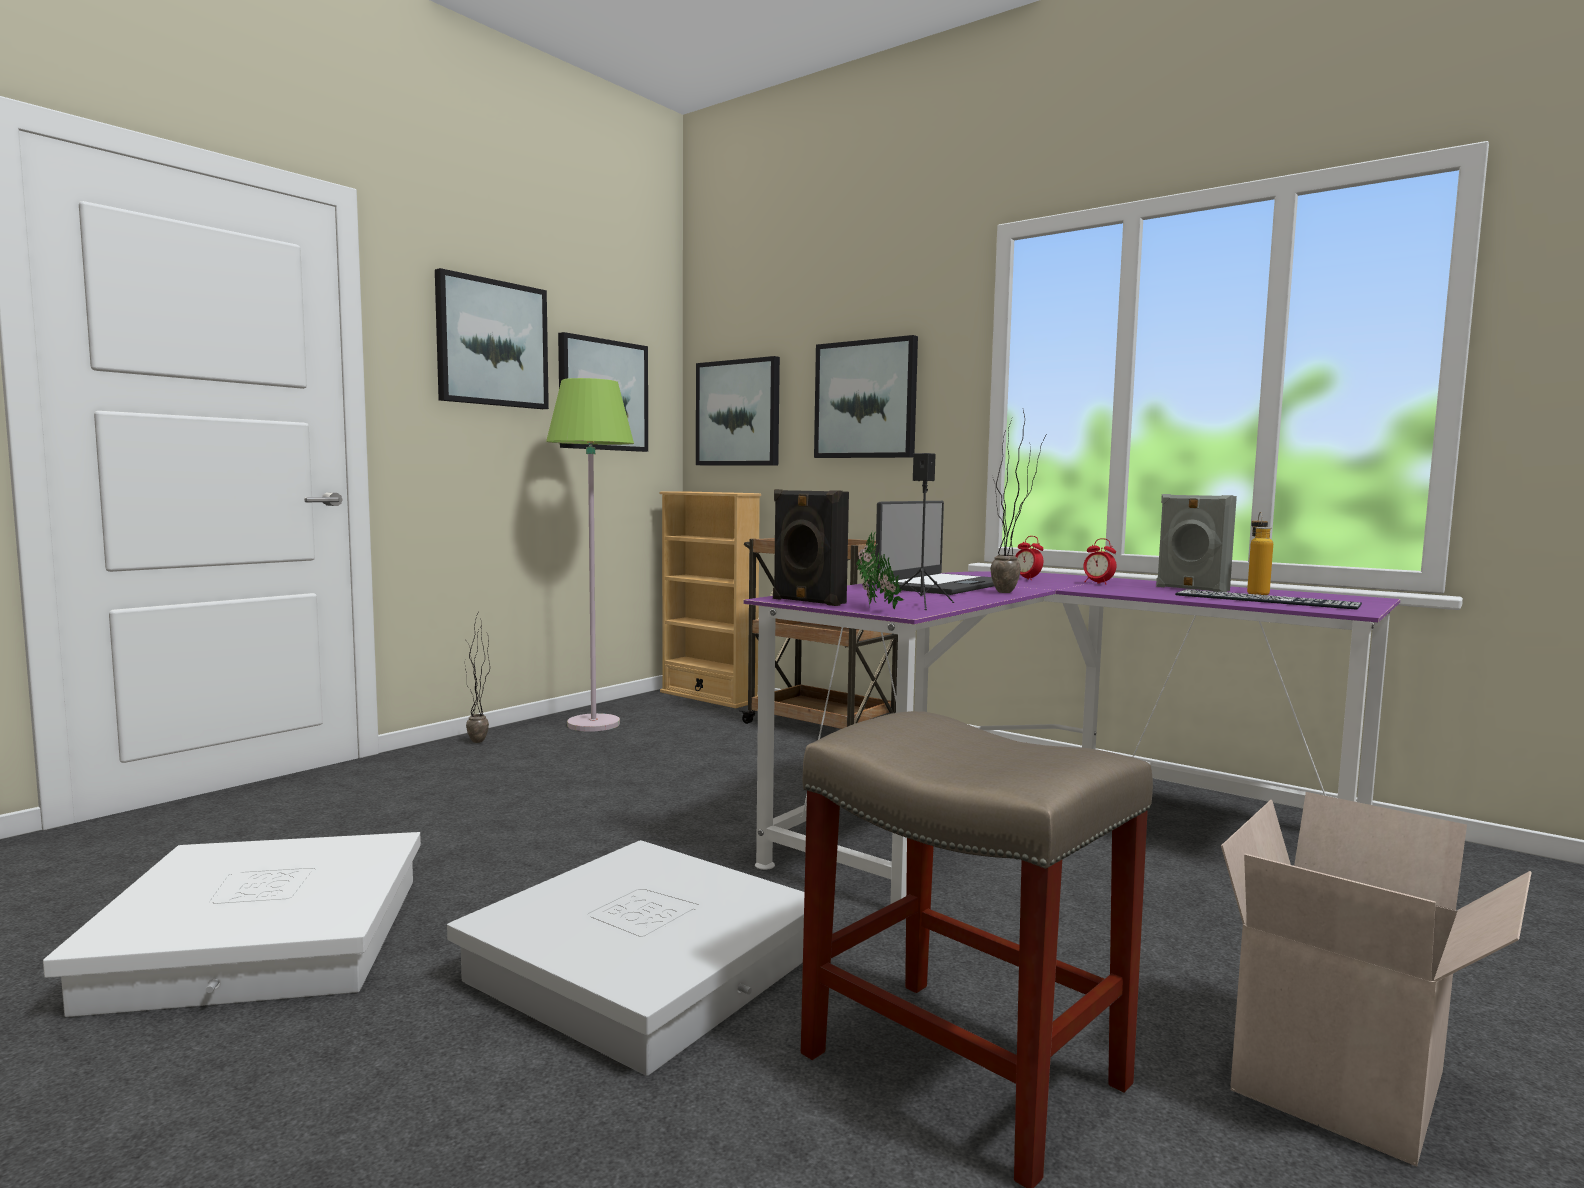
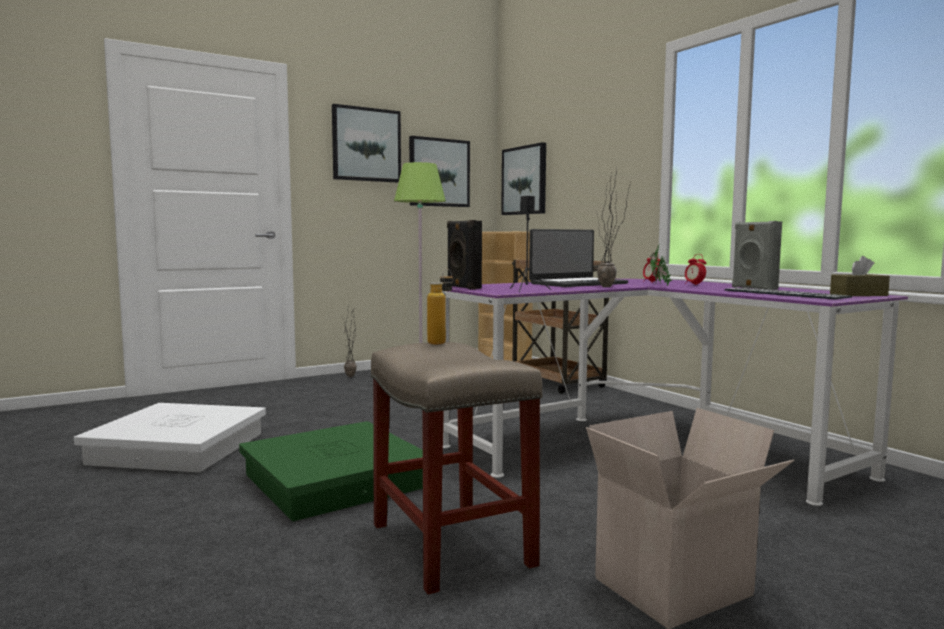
camera: 20 degrees right, 0 degrees up
(644, 966) = (335, 480): white storage box -> green storage box
(866, 399) = (592, 167): picture -> none
(877, 609) = (491, 291): potted plant -> potted plant (659, 286)
(1256, 593) = (795, 291): bottle -> bottle (441, 342)
(1348, 598) = (858, 295): none -> brown tissue box

